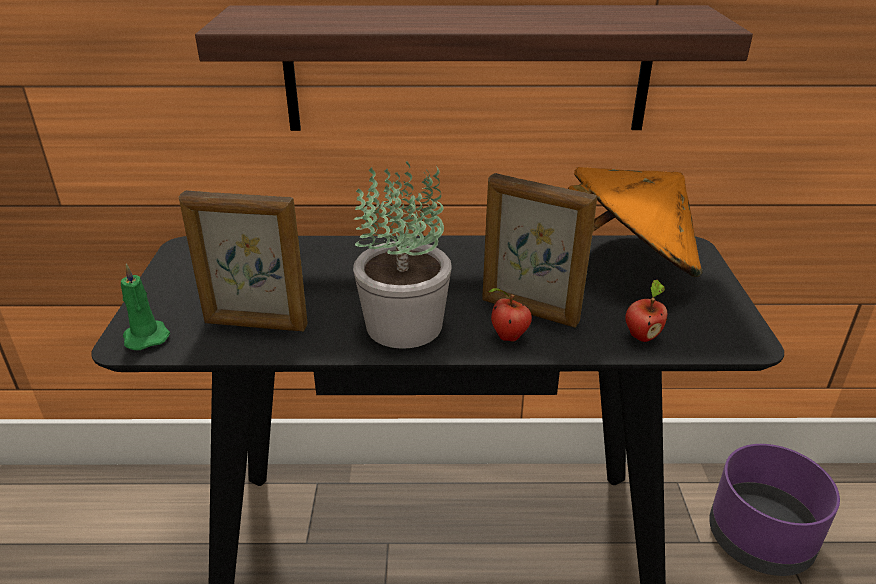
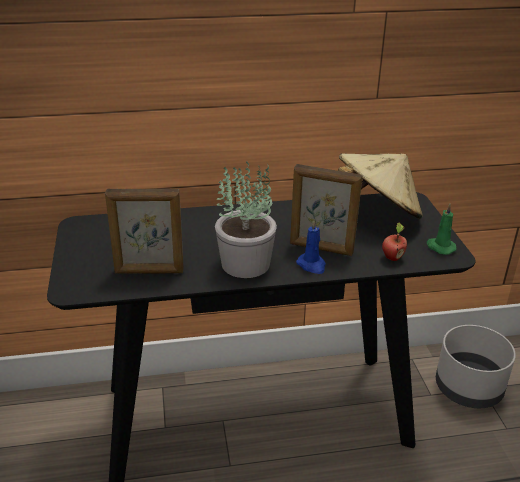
camera: 10 degrees left, 0 degrees up
(145, 336) = (79, 285): green candle -> green candle (440, 247)
(467, 69) = (266, 94): shelf -> none
(507, 337) = (312, 265): apple -> blue candle
(628, 265) = (376, 214): orange hat -> beige hat
(760, 537) = (468, 387): purple planter -> grey planter

